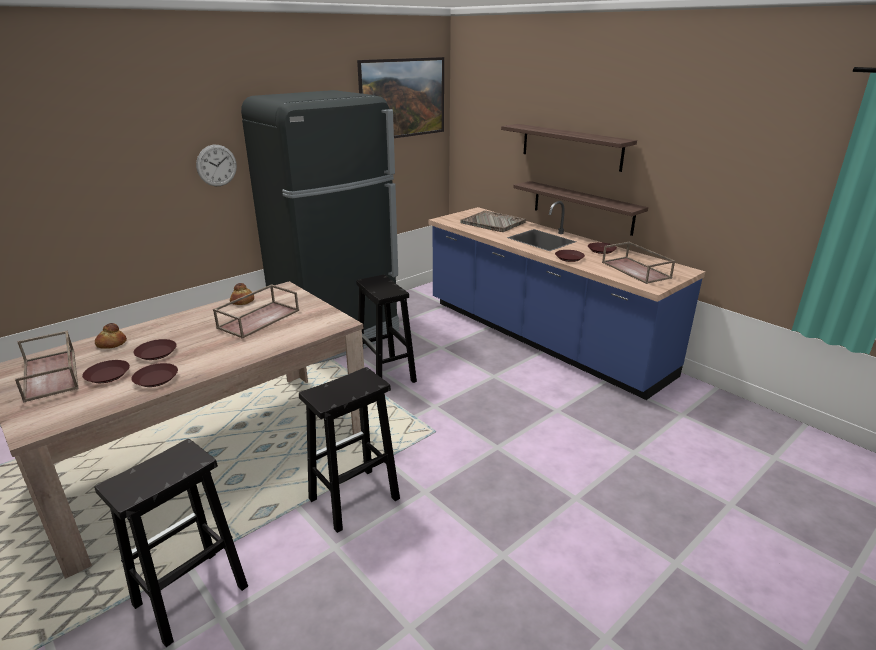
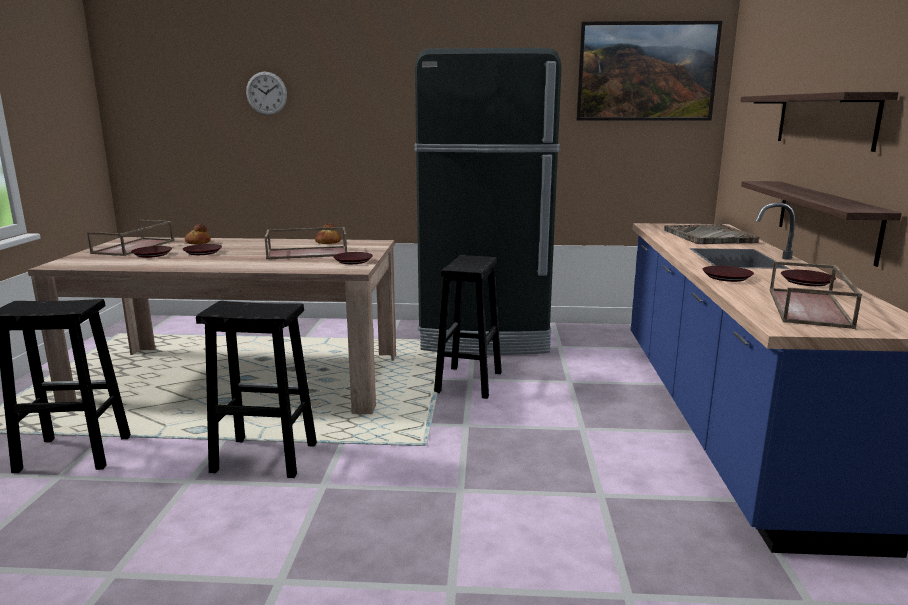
camera: 45 degrees right, 10 degrees down
(155, 379) = (164, 263): brown plate -> brown plate (352, 261)
(216, 165) = (396, 124): wall clock -> wall clock (266, 93)

